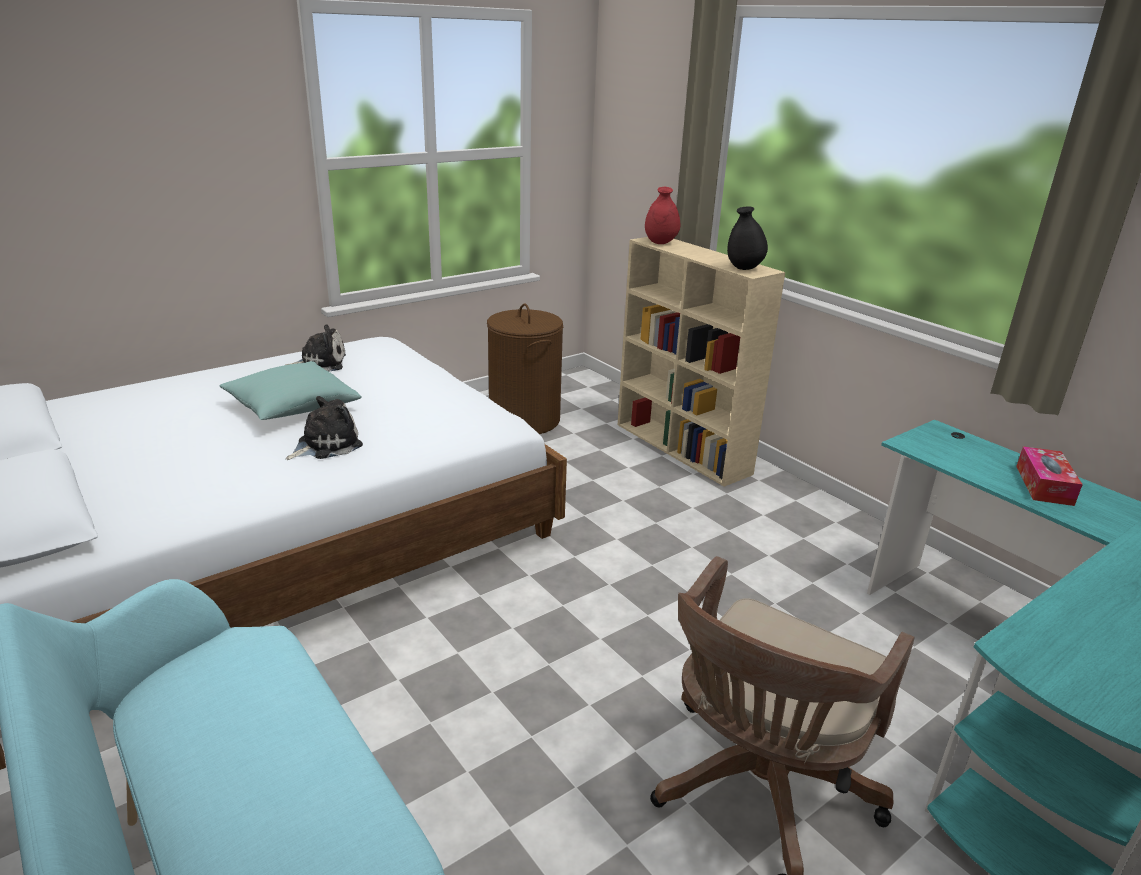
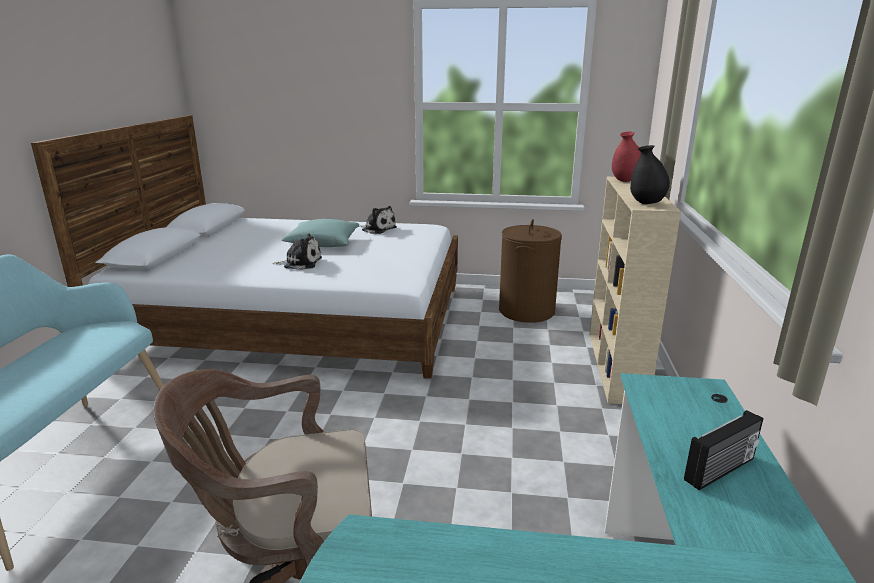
camera: 45 degrees right, 5 degrees down
(1044, 485) = (721, 470): tissue box -> radio

